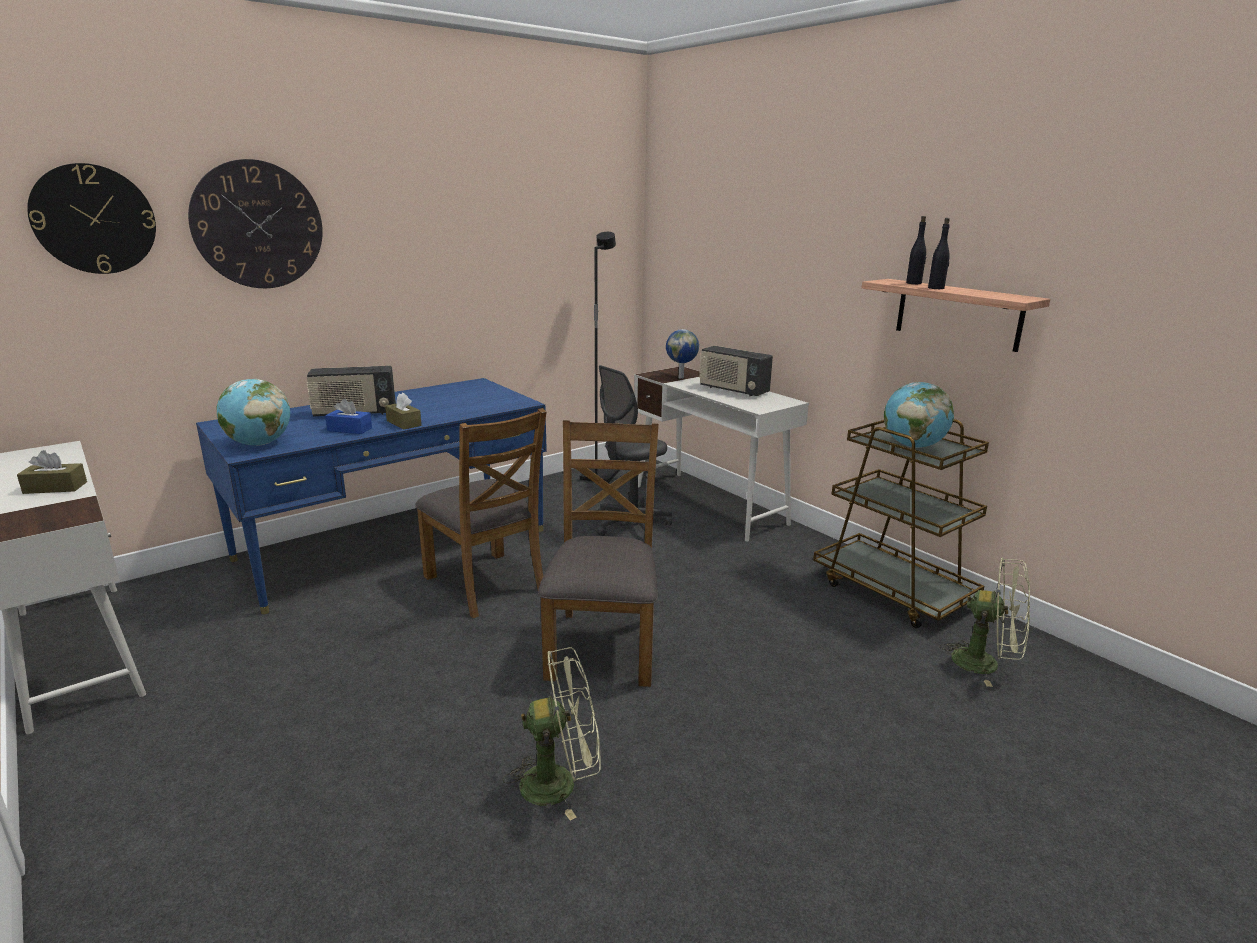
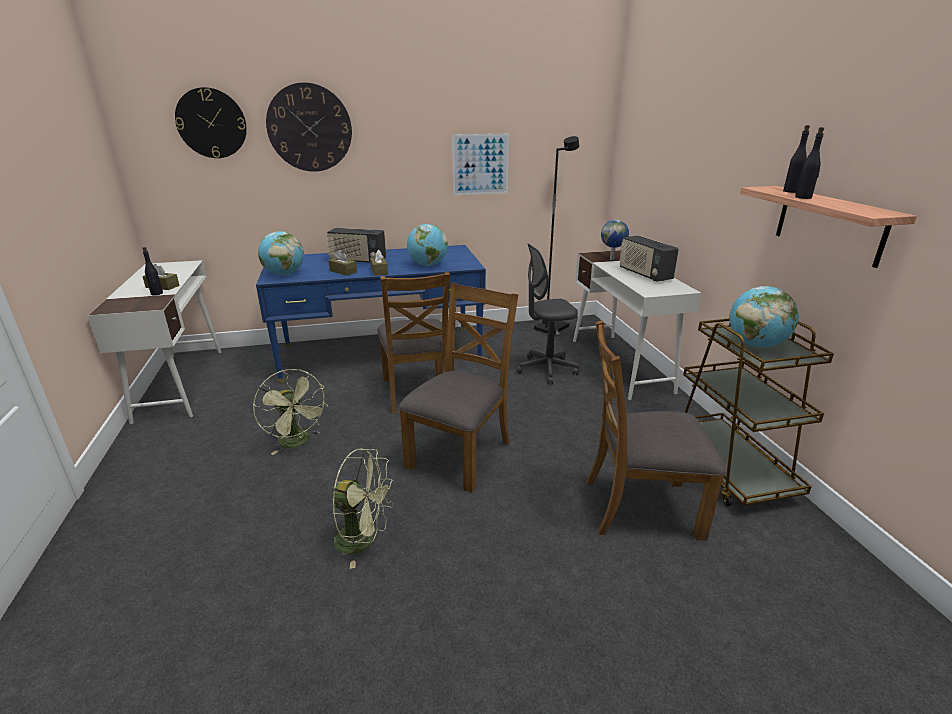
camera: 25 degrees right, 5 degrees up
(58, 499) = (157, 293): none -> black bottle
(349, 429) = (343, 271): blue tissue box -> brown tissue box
(463, 408) = (427, 265): none -> globe
(495, 270) = (480, 164): none -> picture
(839, 651) = (640, 507): none -> brown chair
(985, 664) = (771, 556): green fan -> green fan (298, 443)

